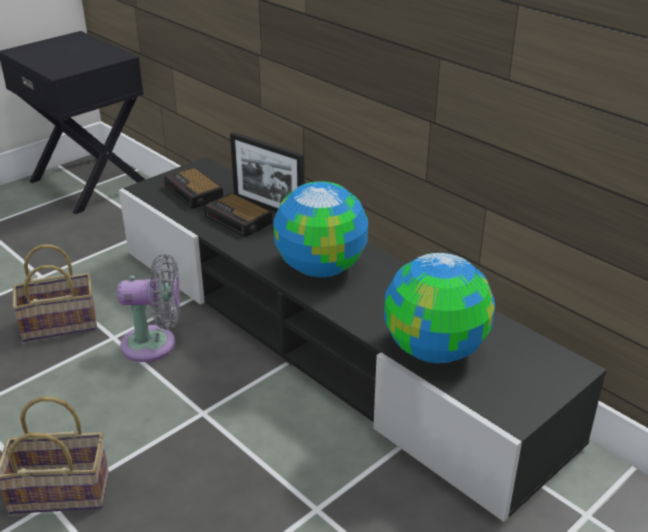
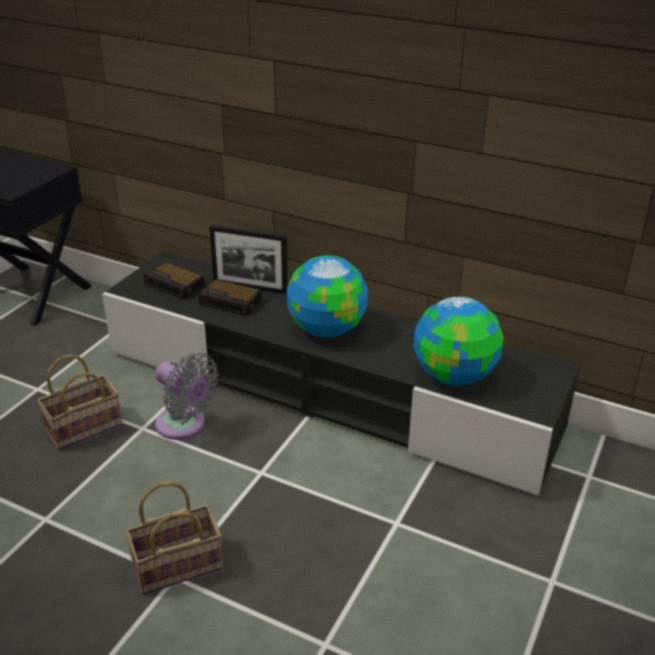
camera: 20 degrees left, 0 degrees up
(155, 344) = (184, 426): grey fan -> grey fan turned 60 degrees clockwise

